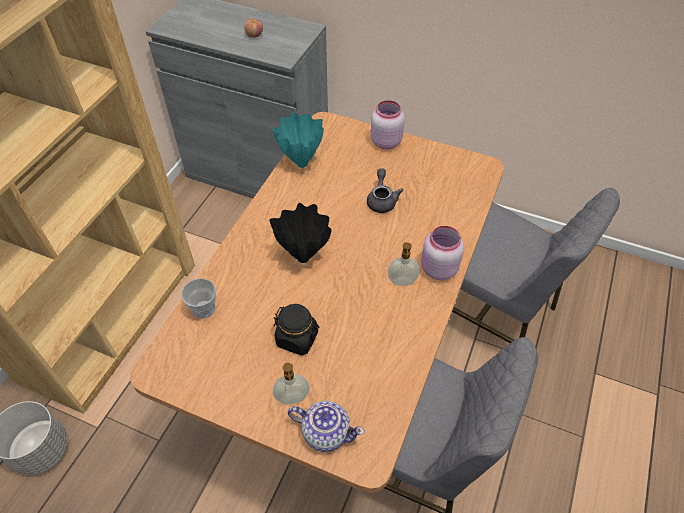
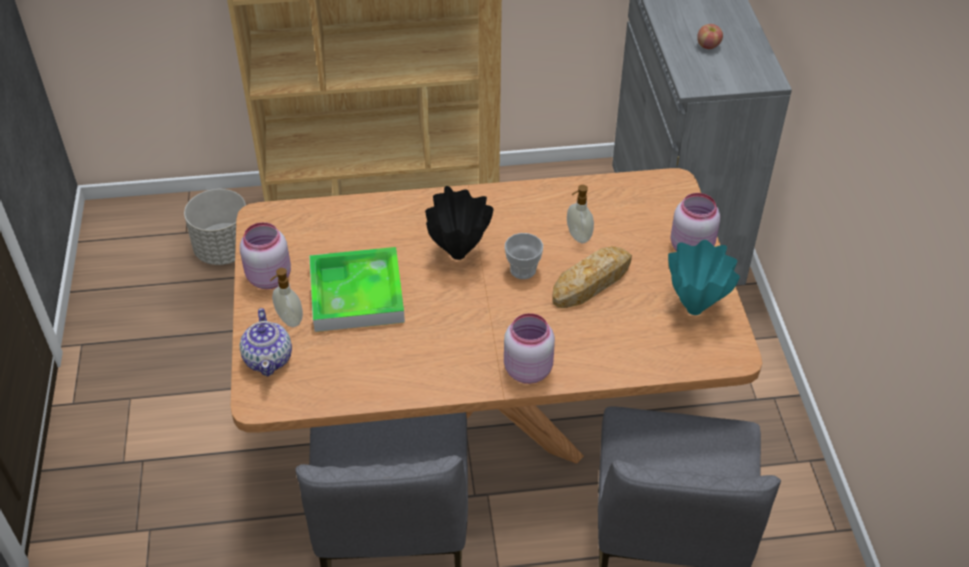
camera: 60 degrees right, 5 degrees down
(204, 309) = (345, 214): cup -> cup (523, 270)
(232, 395) = (267, 278): none -> pink jar
(297, 338) = (357, 294): black jar -> tray
(301, 163) = (591, 193): turquoise vase -> turquoise vase (695, 308)
(382, 200) = (592, 282): grey teapot -> bread
(402, 282) = (485, 345): soap dispenser -> soap dispenser (578, 236)

